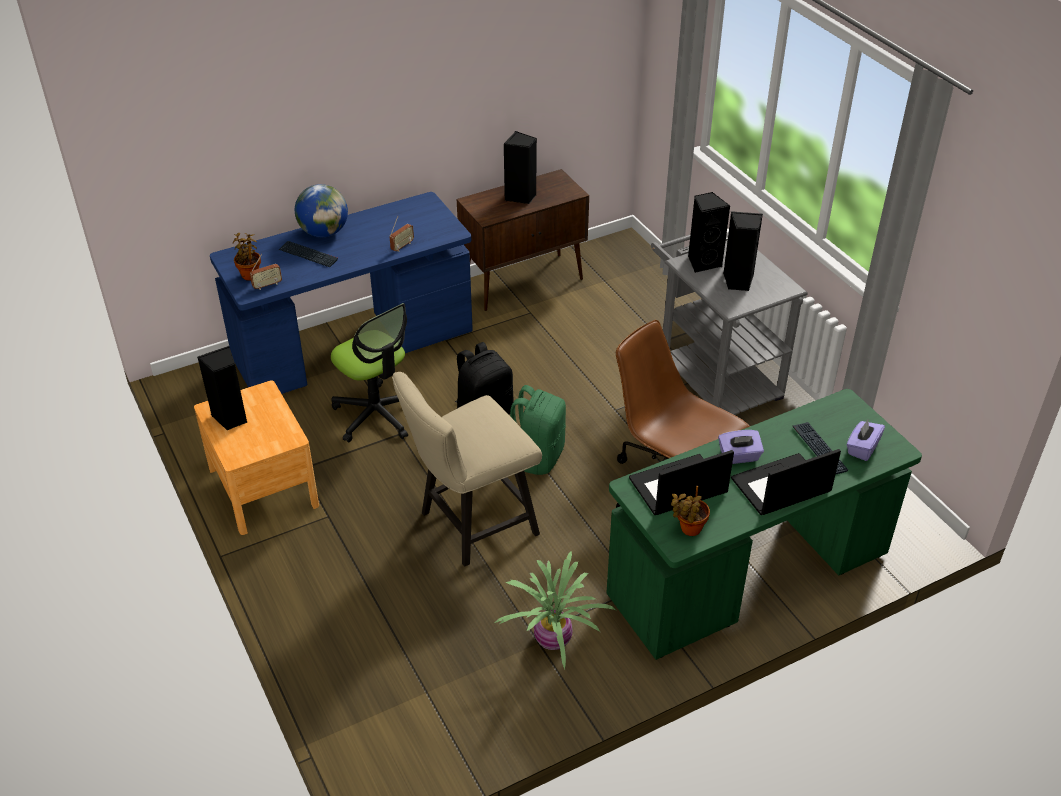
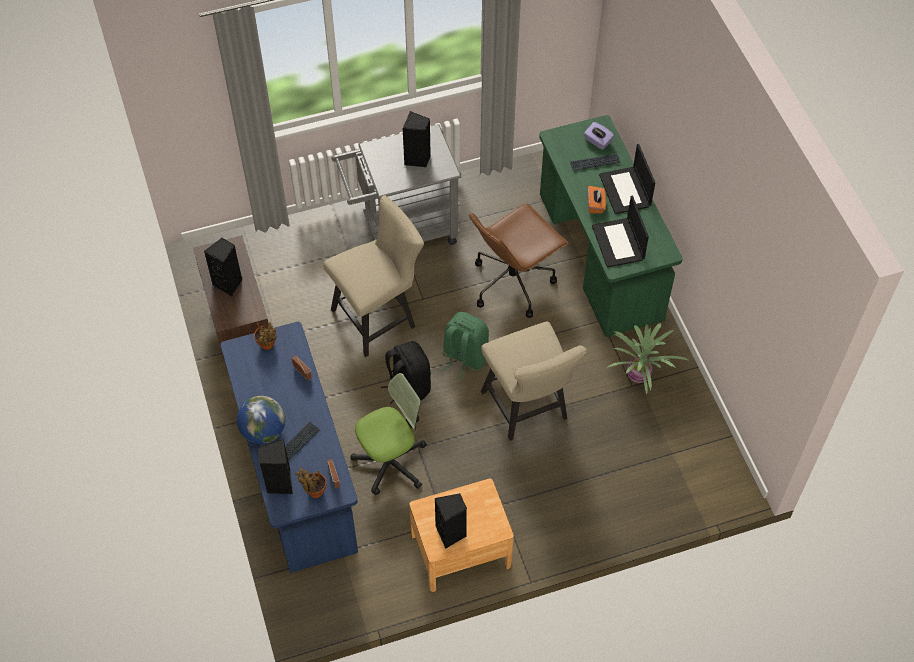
camera: 80 degrees left, 15 degrees up
(577, 377) = (379, 316): none -> beige chair
(688, 529) = (656, 245): potted plant -> potted plant (267, 345)
(703, 262) = (388, 174): black speaker -> black speaker (279, 483)
(739, 456) = (595, 205): purple tissue box -> orange tissue box

